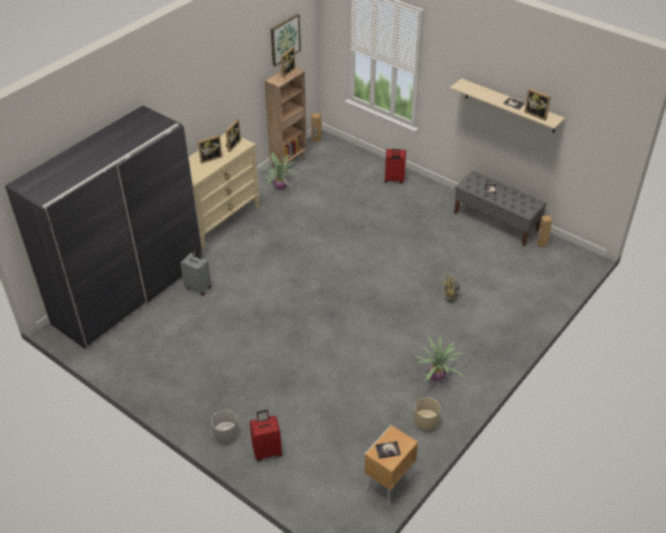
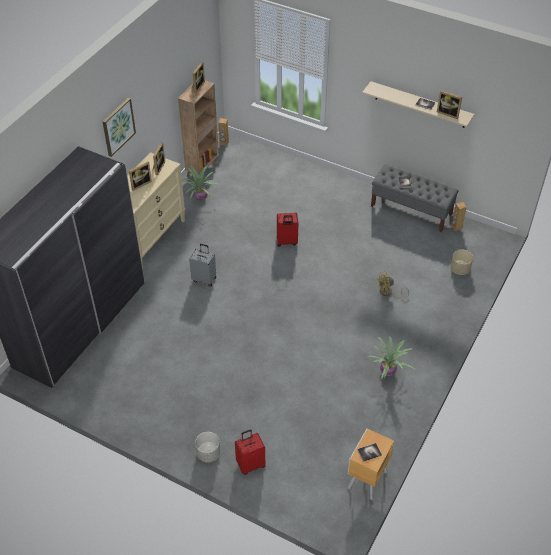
camera: 10 degrees left, 5 degrees up
(199, 287) = (146, 311): grey suitcase -> grey suitcase (204, 279)
(284, 39) = (192, 55): picture -> picture (118, 126)
(394, 180) = (307, 177): red suitcase -> red suitcase (286, 242)
(426, 422) = (387, 416): beige planter -> beige planter (460, 269)

